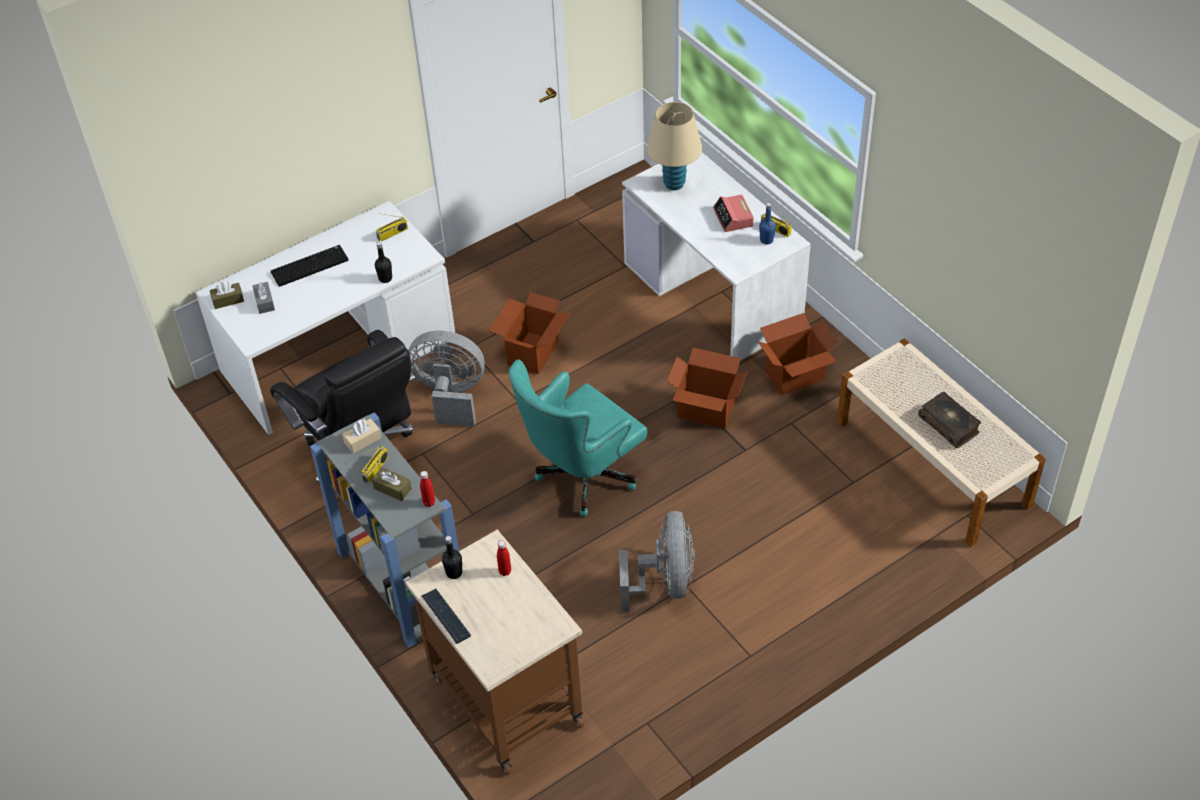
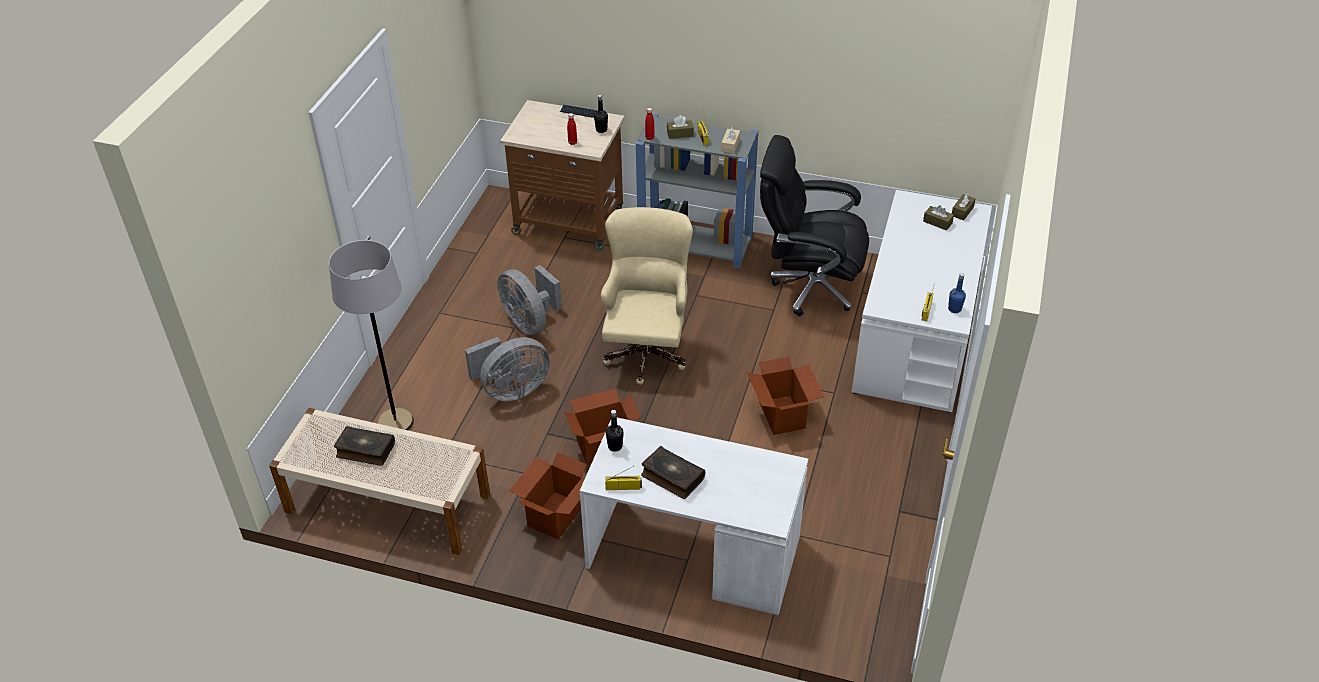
camera: 140 degrees right, 5 degrees down
(264, 302) = (937, 222): grey tissue box -> brown tissue box
(310, 265) = (947, 259): keyboard -> none
(385, 278) = (882, 278): black bottle -> black bottle (615, 446)
(450, 395) = (802, 353): grey fan -> grey fan (511, 390)
(582, 480) = (647, 351): turquoise office chair -> beige office chair
(674, 184) = (759, 482): beige table lamp -> none
(733, 218) = (672, 477): alarm clock -> book
(766, 240) = (622, 471): blue bottle -> blue bottle (954, 309)
(879, 541) = (396, 423): none -> grey floor lamp

